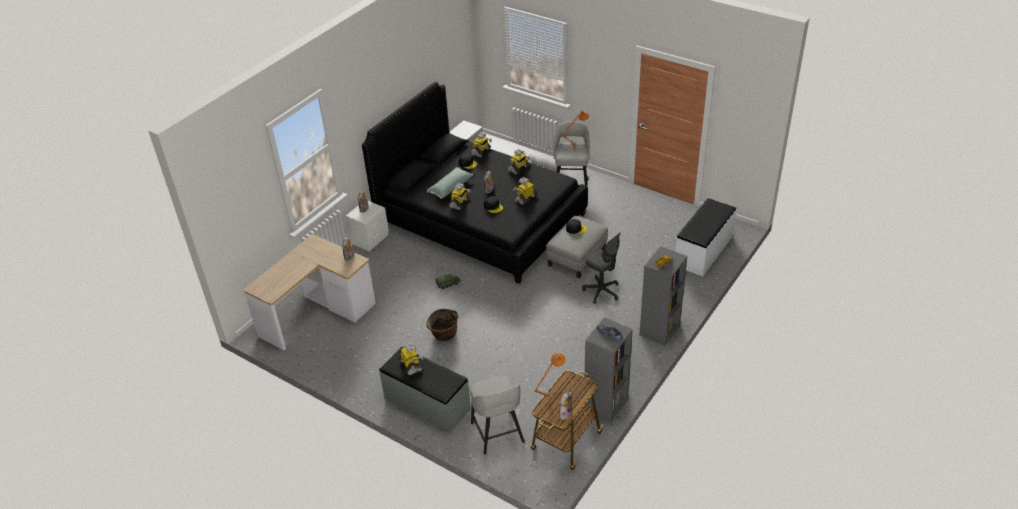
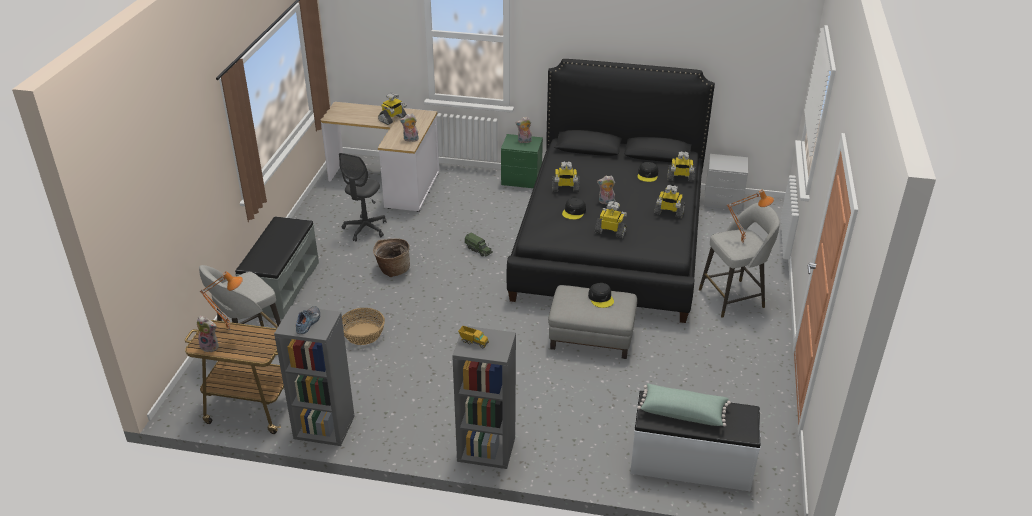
camera: 65 degrees right, 5 degrees down
(370, 239) = (521, 179): white nightstand -> green nightstand
(411, 365) = (284, 233): toy robot -> toy robot (393, 119)
(450, 187) = (591, 175): green pillow -> green pillow (683, 412)
(514, 366) = (363, 334): none -> basket
(601, 291) = (535, 375): grey office chair -> grey office chair (365, 229)

